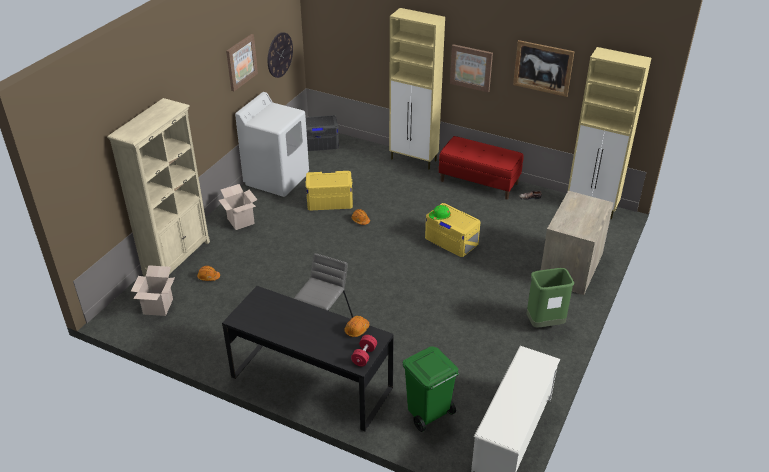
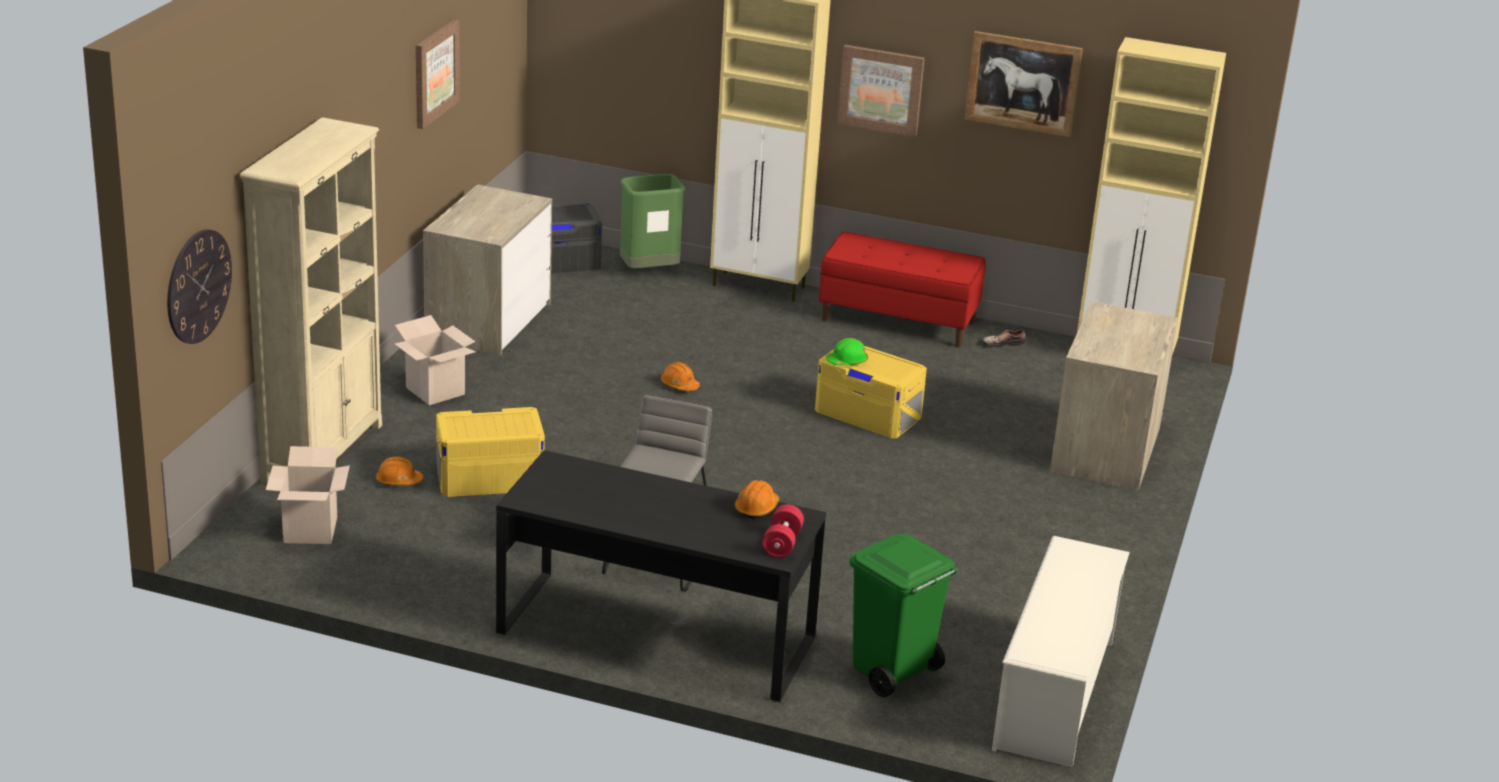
camera: 10 degrees left, 10 degrees down
(277, 179) = (488, 321): white washing machine -> dresser
(279, 55) = (491, 72): wall clock -> wall clock (198, 286)
(329, 201) = (608, 356): yellow storage box -> yellow storage box (489, 478)
(544, 324) = (1075, 535): green trash can -> green trash can (649, 271)

